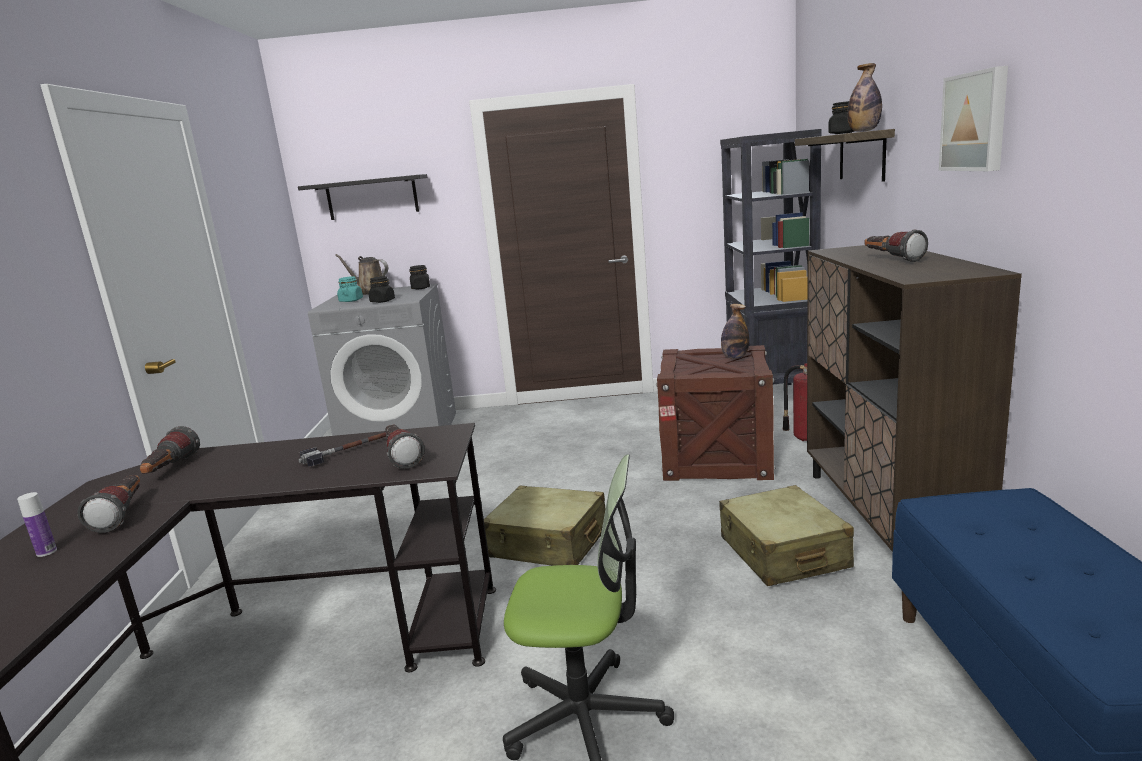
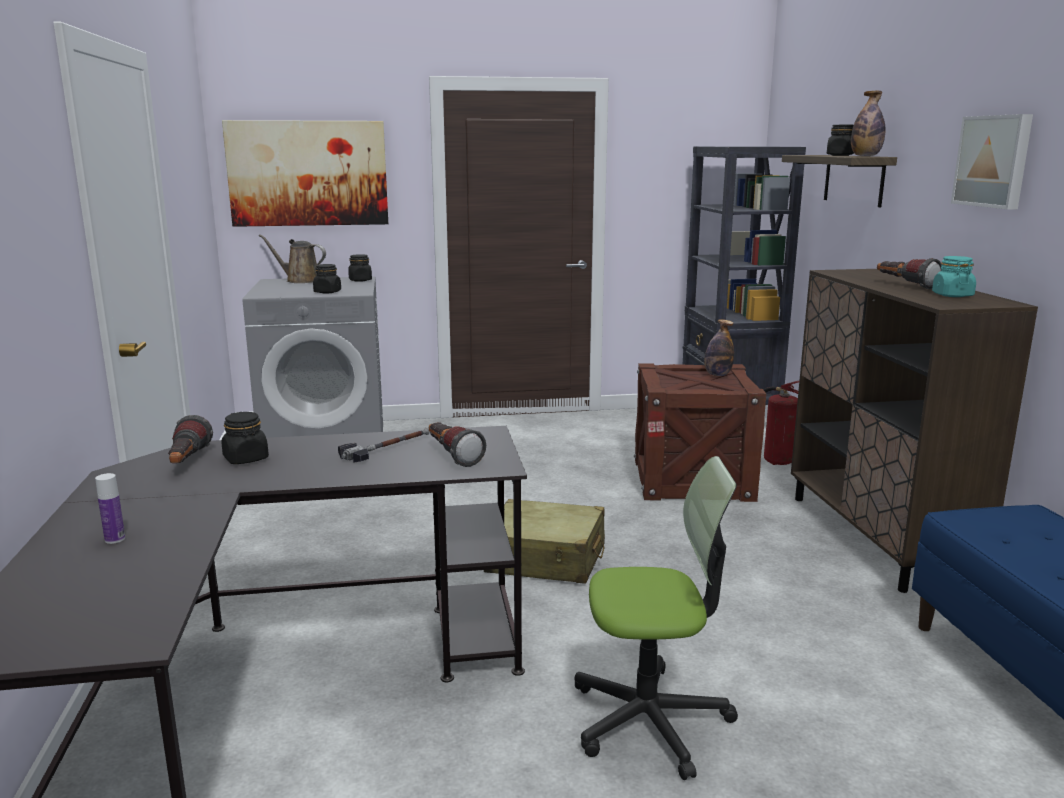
camera: 10 degrees left, 0 degrees up
(123, 515) = (173, 505): flashlight -> none
(221, 465) = (246, 459): none -> black jar
(351, 300) = (286, 289): turquoise jar -> turquoise jar (952, 295)
(372, 197) = (308, 173): black shelf -> picture
(783, 553) = (789, 570): beige suitcase -> none

